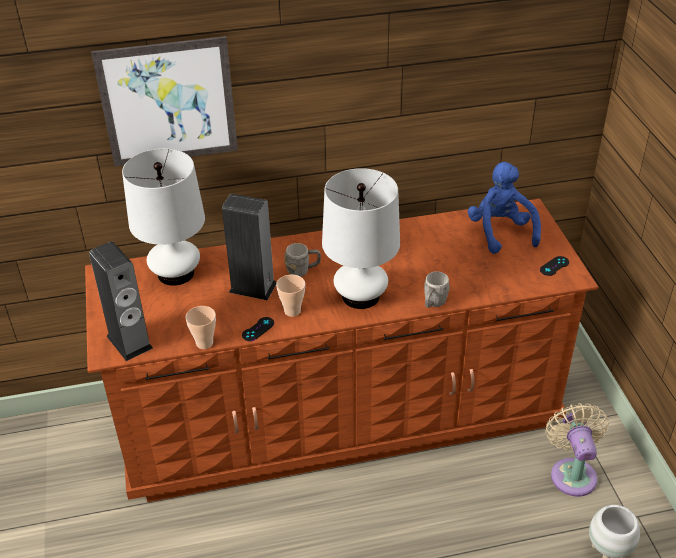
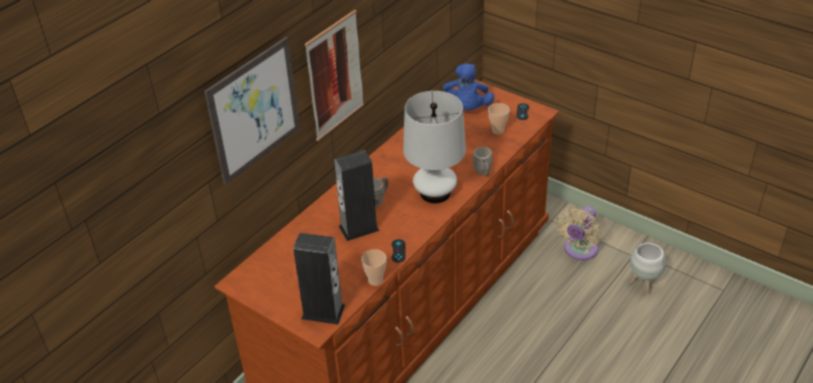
camera: 40 degrees left, 0 degrees up
(175, 273) = (292, 251): white table lamp -> none
(292, 311) = (405, 227): cup -> cup (498, 131)
(306, 112) = (335, 76): none -> picture
(500, 232) = (467, 107): blue plush toy -> blue plush toy turned 120 degrees counterclockwise
(572, 473) = (579, 251): beige fan -> beige fan turned 105 degrees counterclockwise

